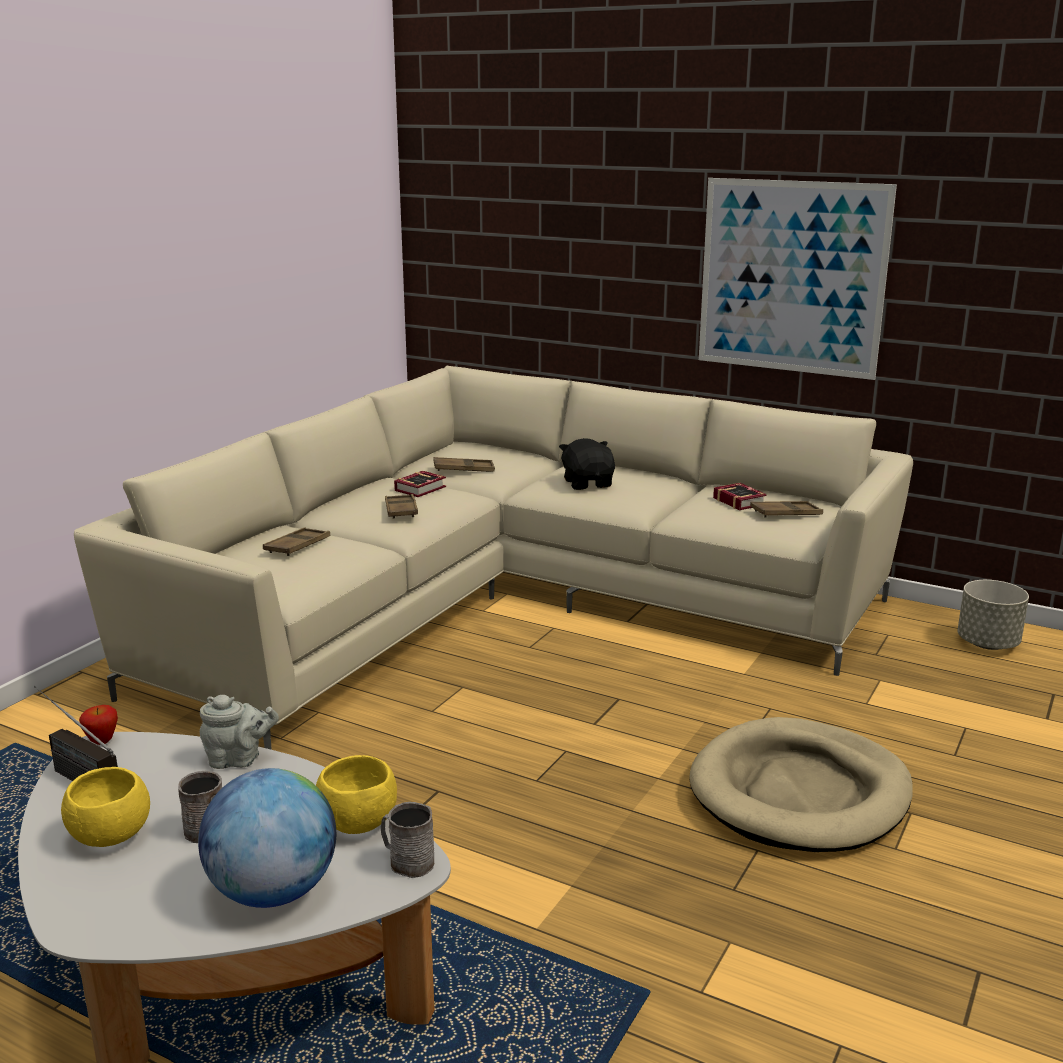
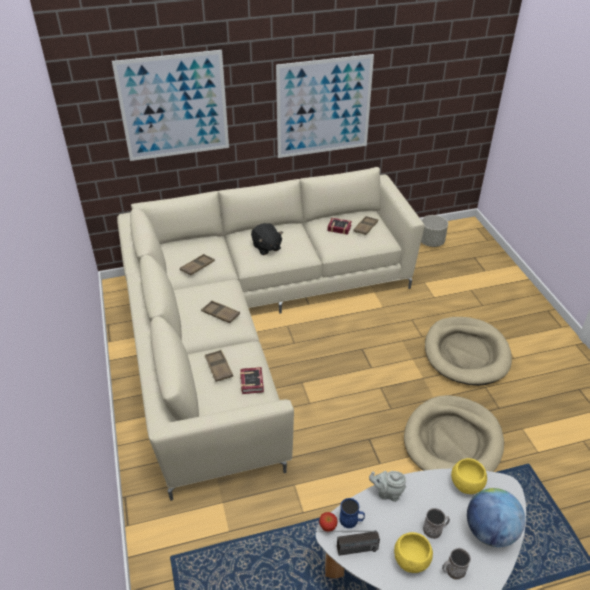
camera: 45 degrees left, 20 degrees up
(140, 753) = (351, 520): none -> blue mug
(238, 760) = (387, 493): grey teapot -> grey teapot turned 120 degrees counterclockwise
(407, 861) = (501, 486): grey mug -> grey mug (453, 571)
(422, 488) = (203, 292): book -> book (252, 381)
(545, 225) = (174, 106): none -> picture
(563, 874) = (453, 441): none -> beige dog bed
(588, 483) = (266, 247): black plush toy -> black plush toy turned 150 degrees counterclockwise

